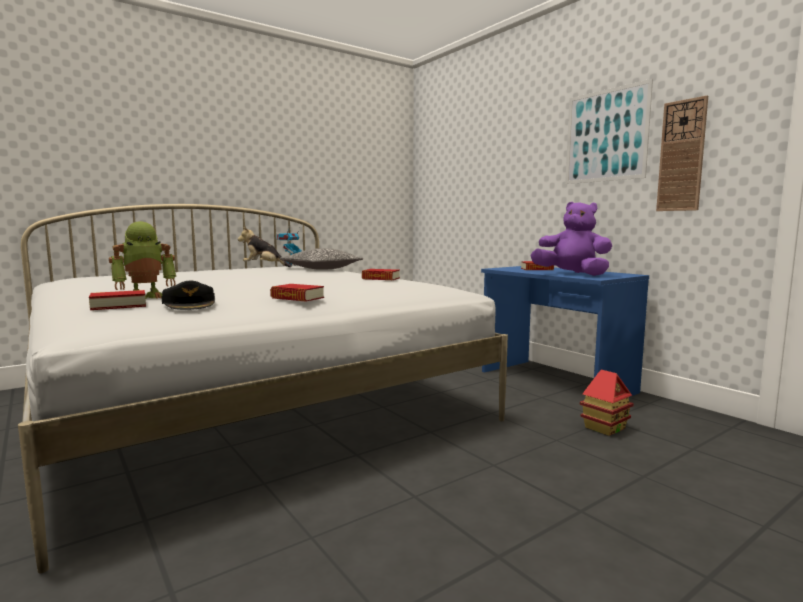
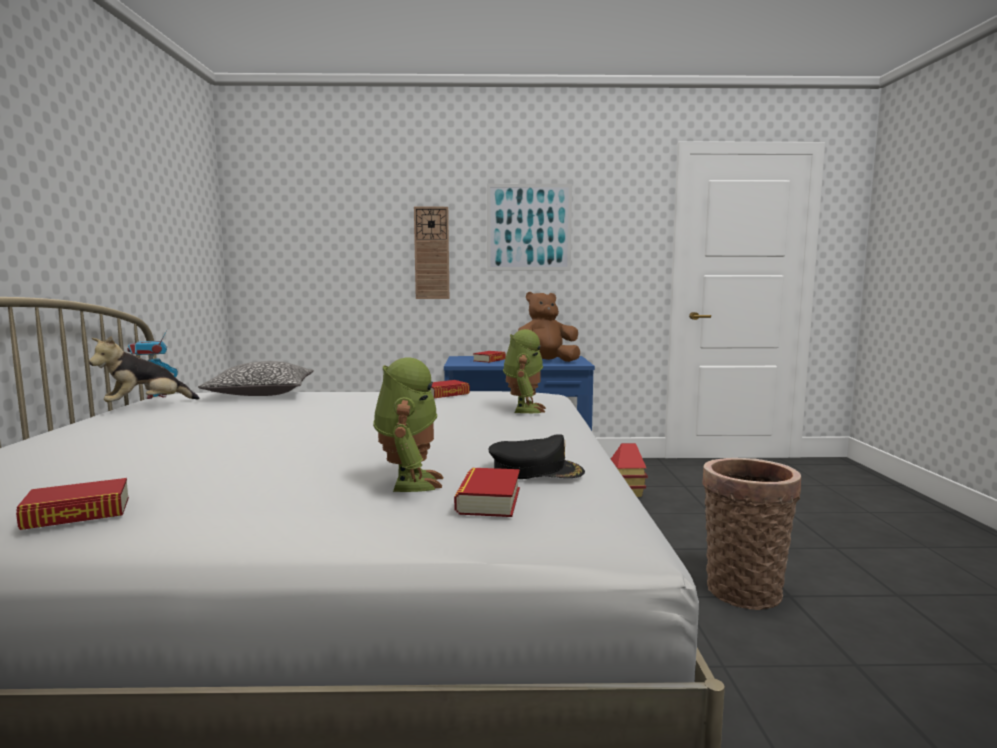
camera: 55 degrees left, 0 degrees up
(297, 298) = (554, 432): book -> book (77, 513)
(362, 289) = (524, 409): none -> toy robot
(476, 525) = (743, 588): none -> basket
(572, 274) = (545, 362): purple plush toy -> brown plush toy
(681, 156) = (600, 254): wall clock -> wall clock (432, 253)

